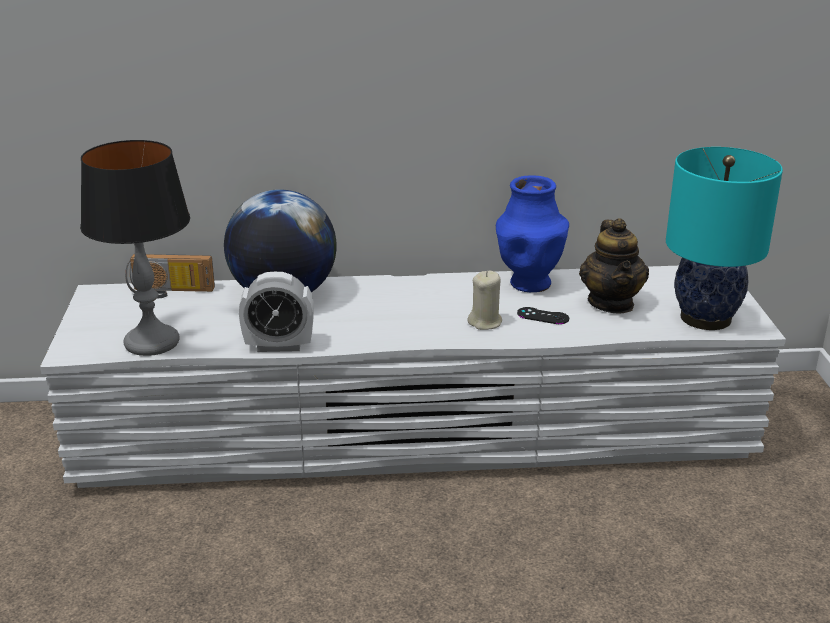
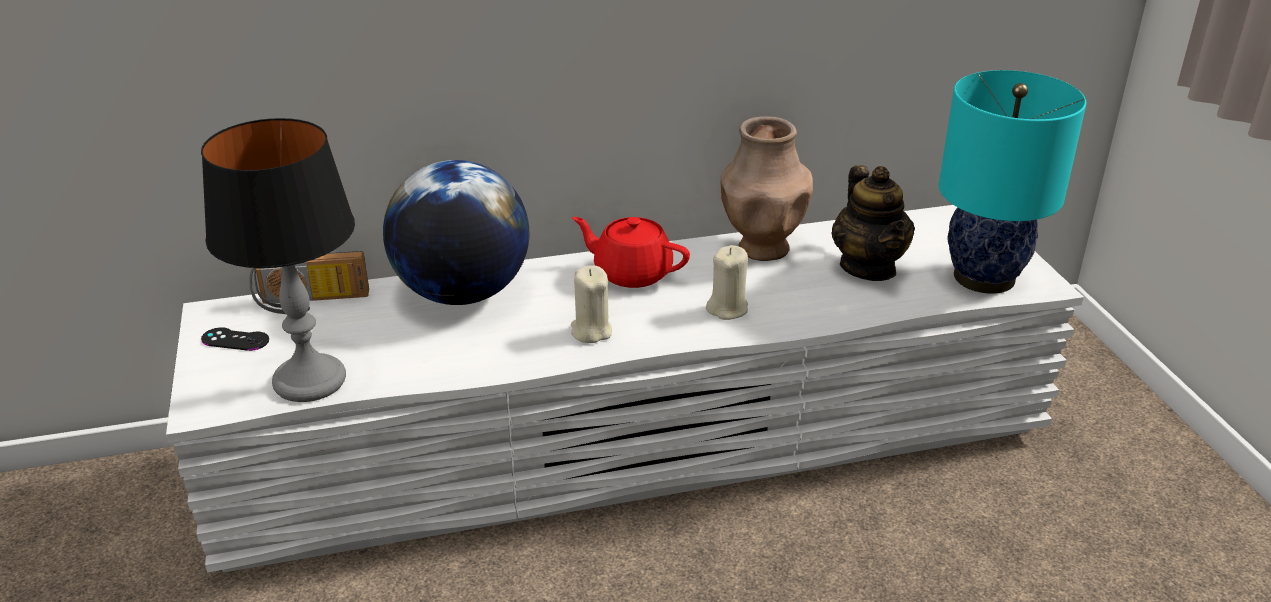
camera: 10 degrees left, 5 degrees up
(279, 346) = (480, 369): alarm clock -> none
(372, 328) = (591, 331): none -> beige candle
(418, 292) = (631, 273): none -> red teapot
(529, 283) = (761, 249): blue vase -> brown vase
(543, 316) = (794, 293): black game controller -> black game controller (235, 339)

